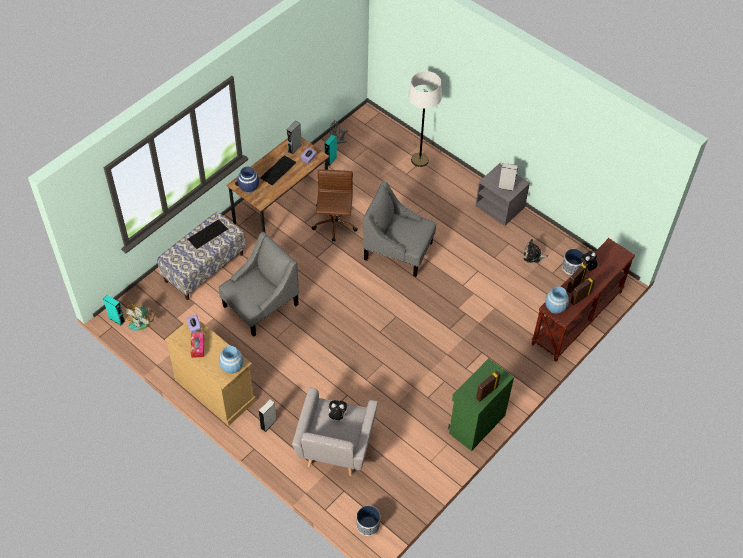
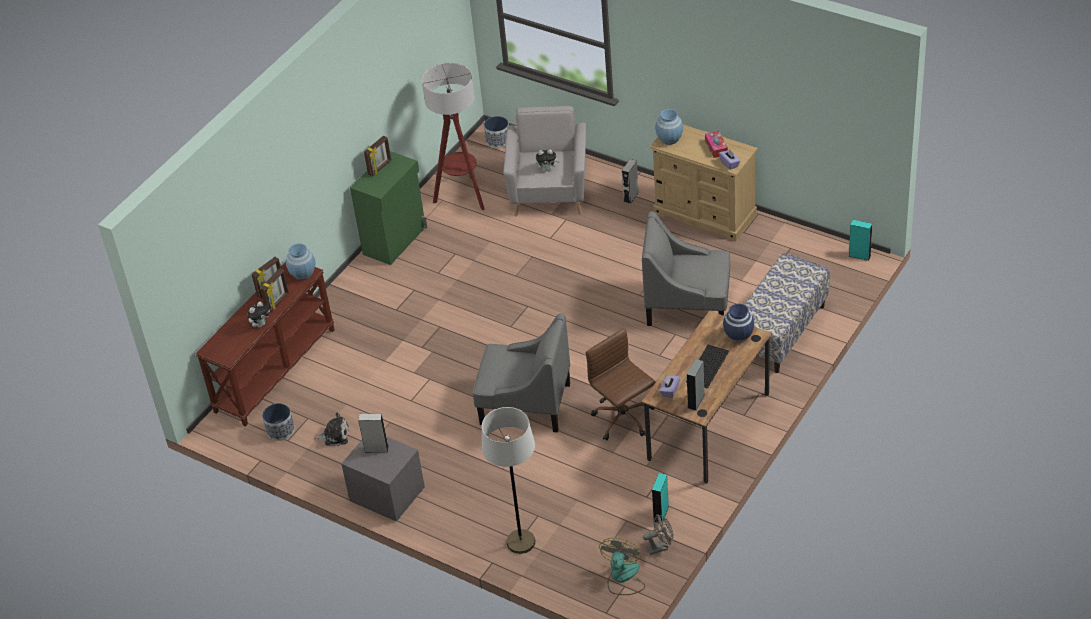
camera: 175 degrees right, 10 degrees down
(142, 321) = (828, 260): fan -> fan (623, 577)
(208, 233) = (777, 307): keyboard -> none
(260, 305) = (687, 304): grey armchair -> grey armchair turned 60 degrees clockwise
(334, 225) = (624, 419): brown office chair -> brown office chair turned 150 degrees clockwise
(411, 461) = (463, 196): none -> floor lamp

